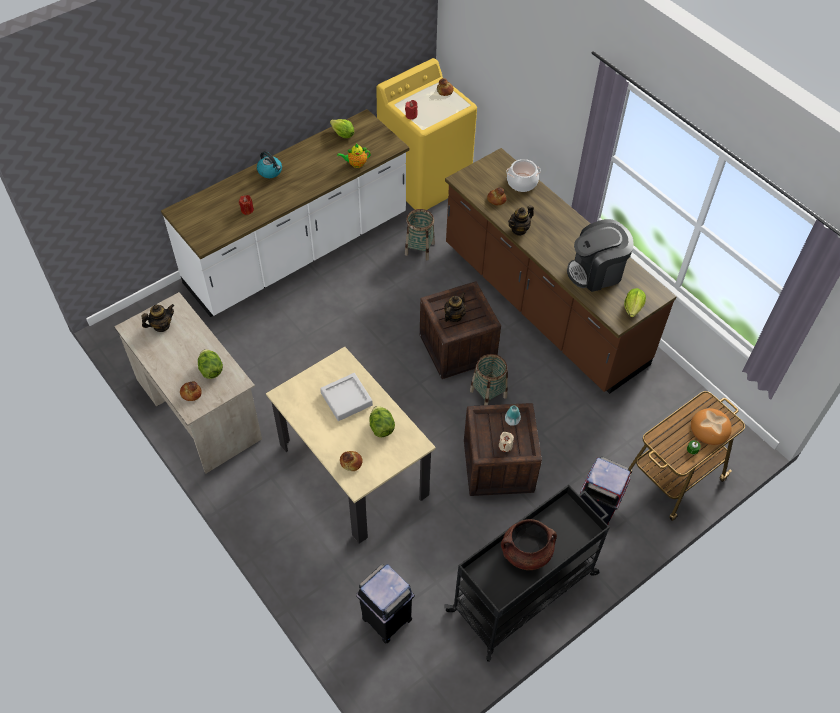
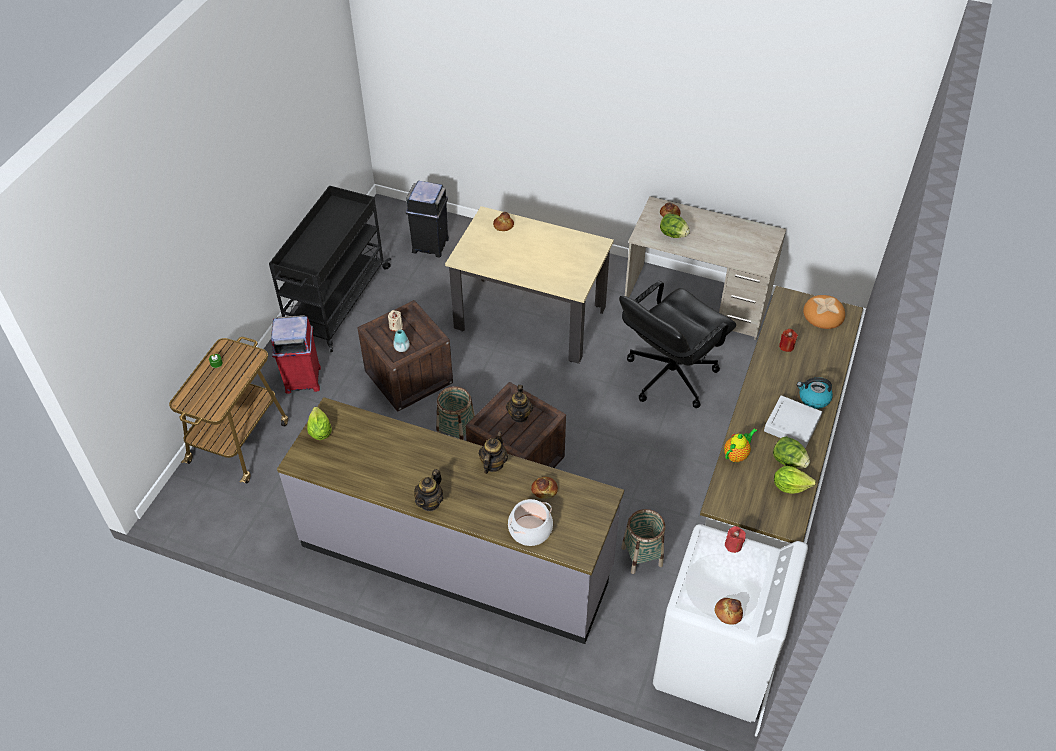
camera: 150 degrees right, 5 degrees down
(161, 326) = (750, 245): teapot -> teapot (430, 502)
(287, 356) = (669, 376): none -> black office chair
(346, 399) = (545, 263): grey tray -> grey tray (792, 424)
(381, 427) = (499, 257): lettuce -> lettuce (788, 461)
(425, 180) = (715, 663): yellow washing machine -> white washing machine
(526, 553) = (330, 234): brown cooking pot -> none
(542, 305) = (456, 557): brown counter -> grey counter
(596, 272) = (379, 454): coffee machine -> none
(710, 427) = (204, 388): bread -> bread (823, 315)

